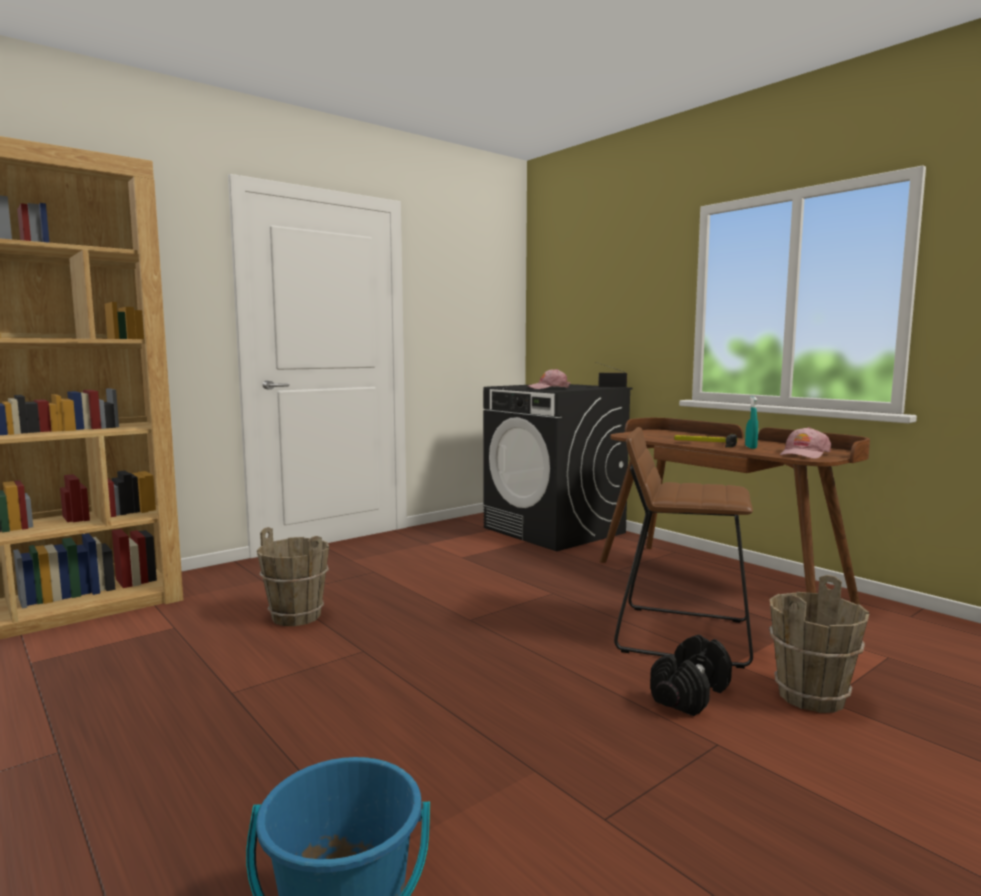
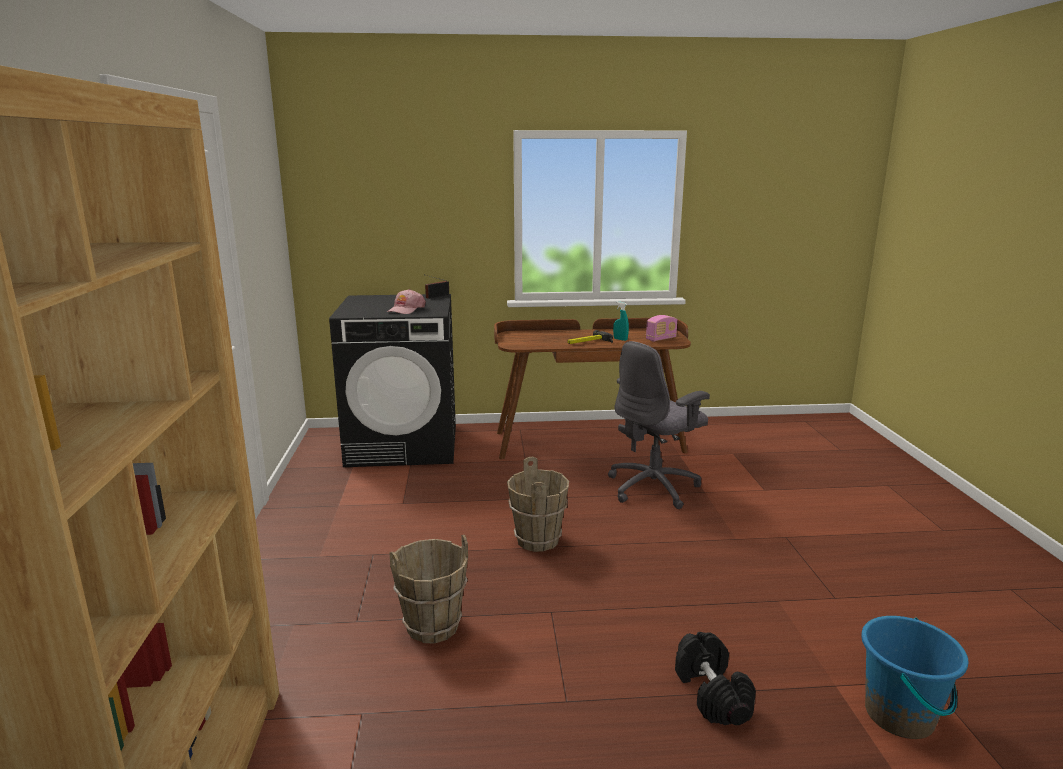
camera: 55 degrees left, 10 degrees up
(683, 635) = (654, 488): brown stool -> grey office chair
(690, 694) = (728, 519): black dumbbell -> black dumbbell (711, 694)
(804, 454) = (661, 339): pink cap -> radio
(812, 697) = (758, 491): brown bucket -> brown bucket (538, 540)

